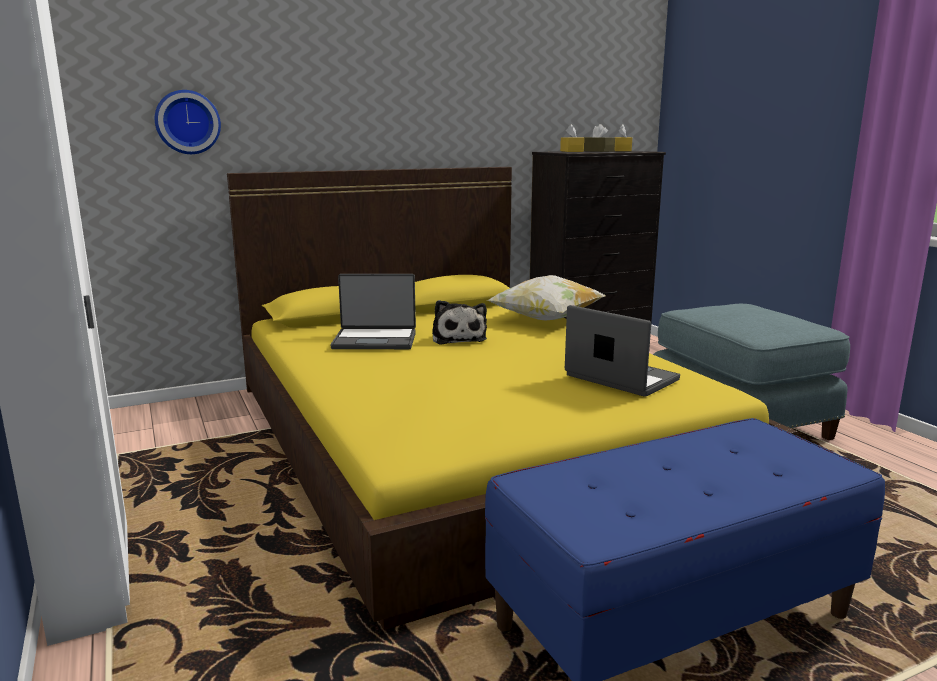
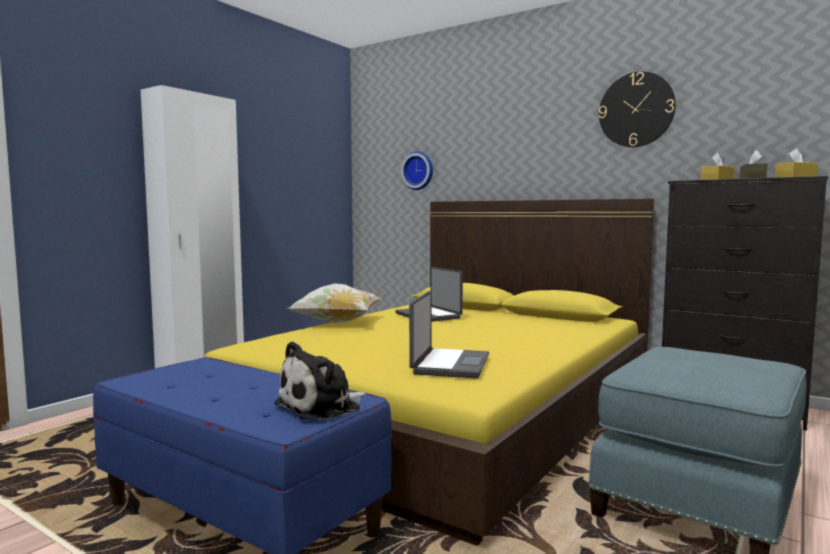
camera: 60 degrees right, 10 degrees down
(458, 338) = (473, 326): plush toy -> plush toy (322, 406)
(486, 68) = (636, 110): none -> wall clock
(546, 320) = (574, 334): pillow -> pillow (336, 322)

